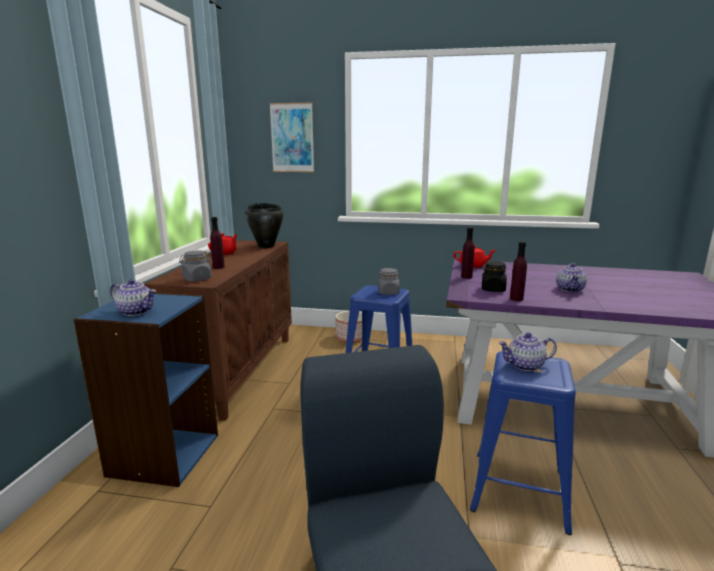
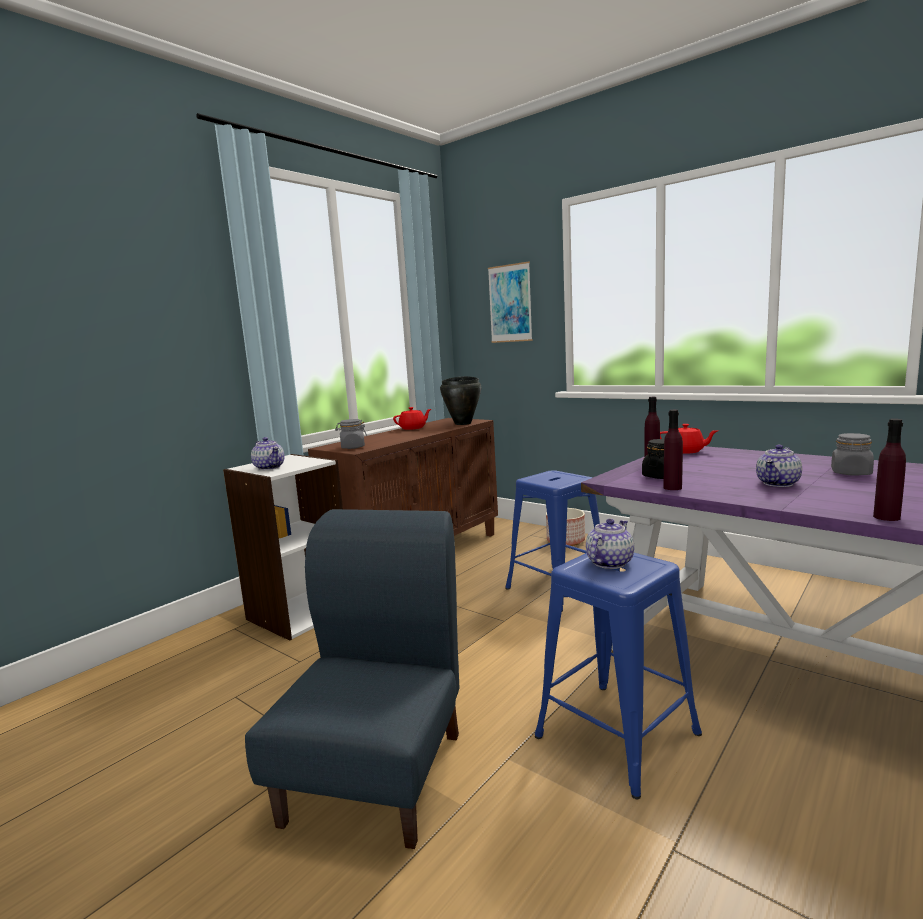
camera: 30 degrees right, 5 degrees down
(163, 454) = (299, 613): blue bookcase -> white bookcase
(218, 267) = (387, 439): purple bottle -> purple bottle (886, 517)
(388, 292) = (564, 478): grey jar -> grey jar (851, 473)
(525, 366) = (609, 562): teapot -> teapot turned 105 degrees clockwise

